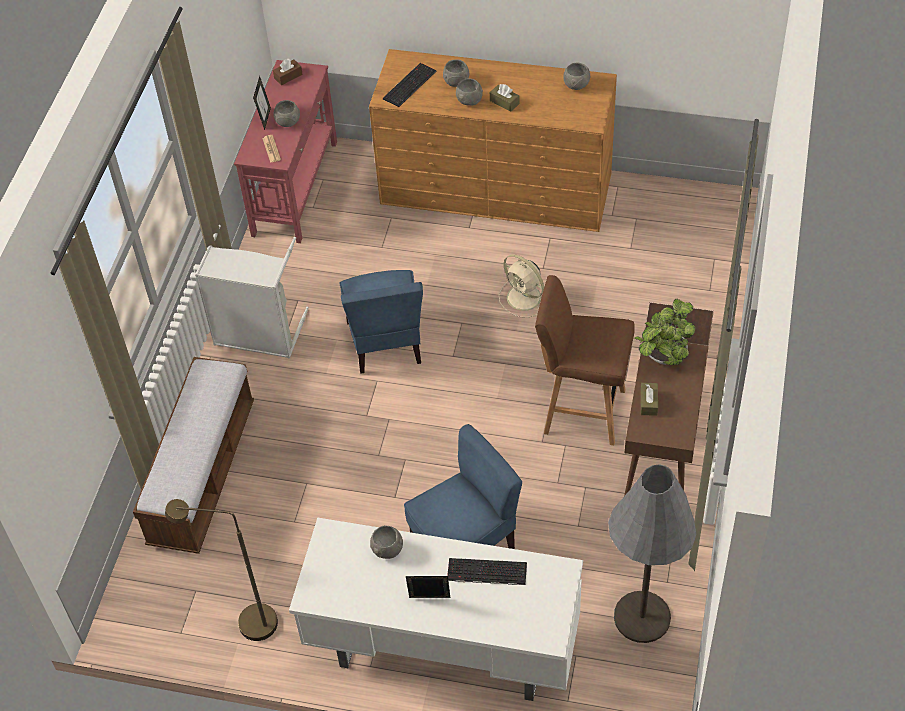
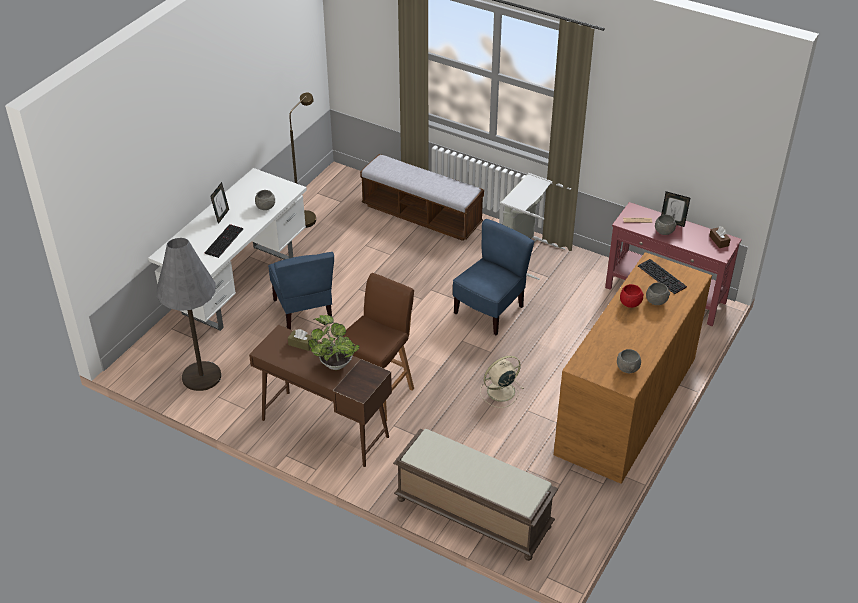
camera: 105 degrees right, 10 degrees down
(386, 342) = (490, 311): blue chair -> blue chair turned 120 degrees clockwise
(469, 102) = (630, 303): grey bowl -> red bowl
(504, 102) = (622, 323): brown tissue box -> none
(713, 277) = (472, 513): none -> brown bench

